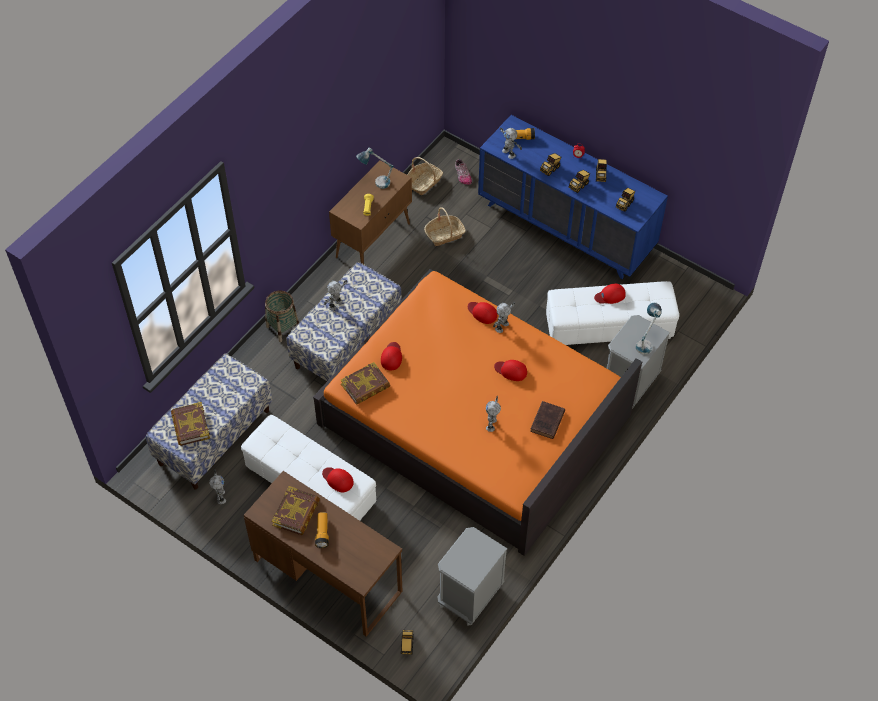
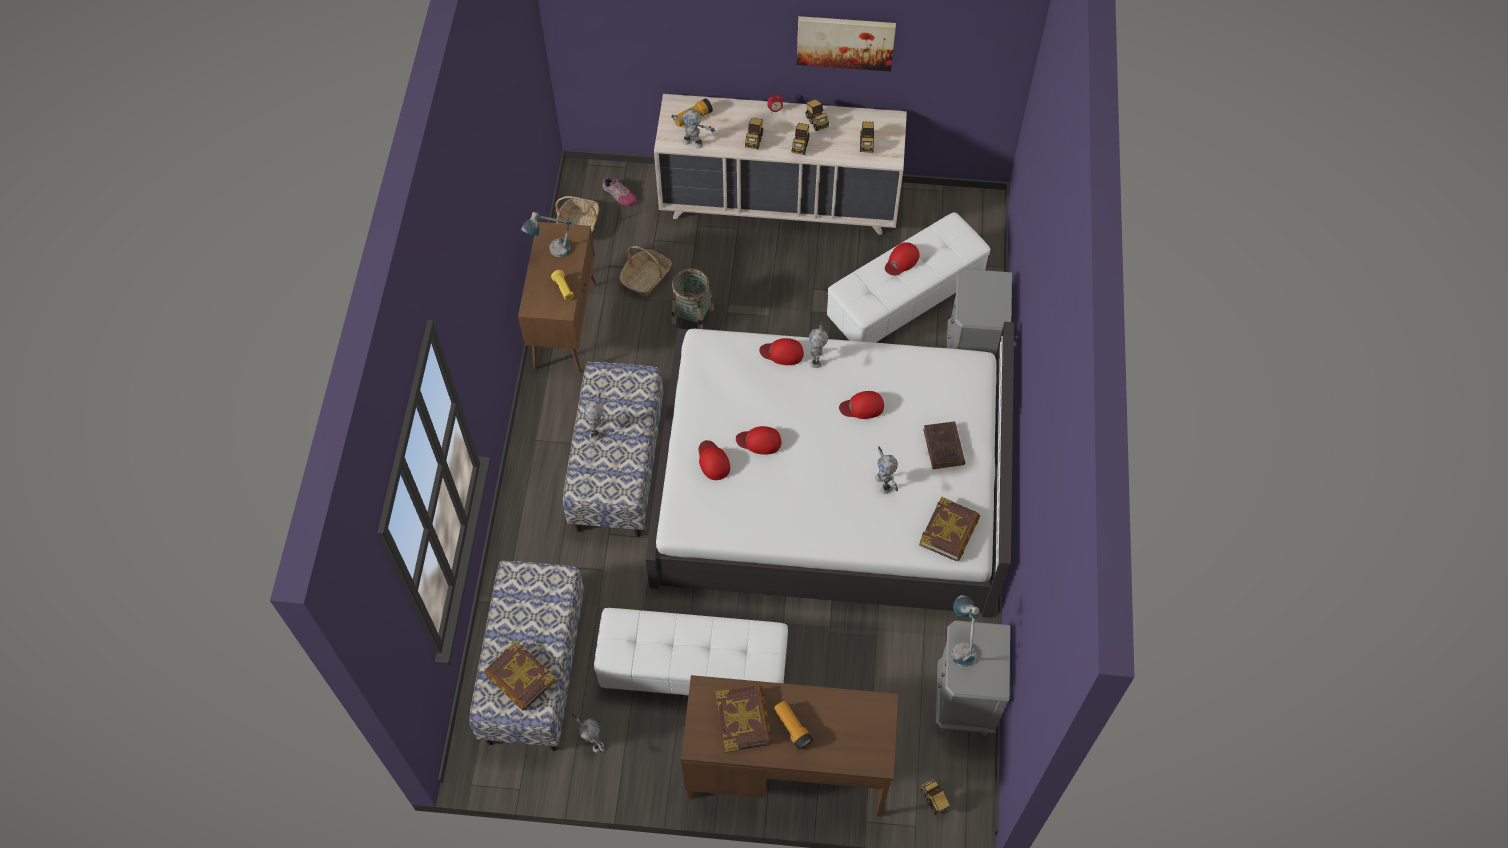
camera: 30 degrees left, 5 degrees up
(283, 328) = (527, 489): basket -> basket (692, 316)
(338, 479) = (741, 646): red cap -> red cap (759, 441)
(365, 386) = (706, 513): book -> book (949, 532)
(474, 420) = (830, 486): orange bed -> white bed
(566, 227) = (780, 203): blue dresser -> beige dresser
(633, 125) = (845, 42): none -> picture
(646, 342) = (994, 296): table lamp -> table lamp (961, 645)

